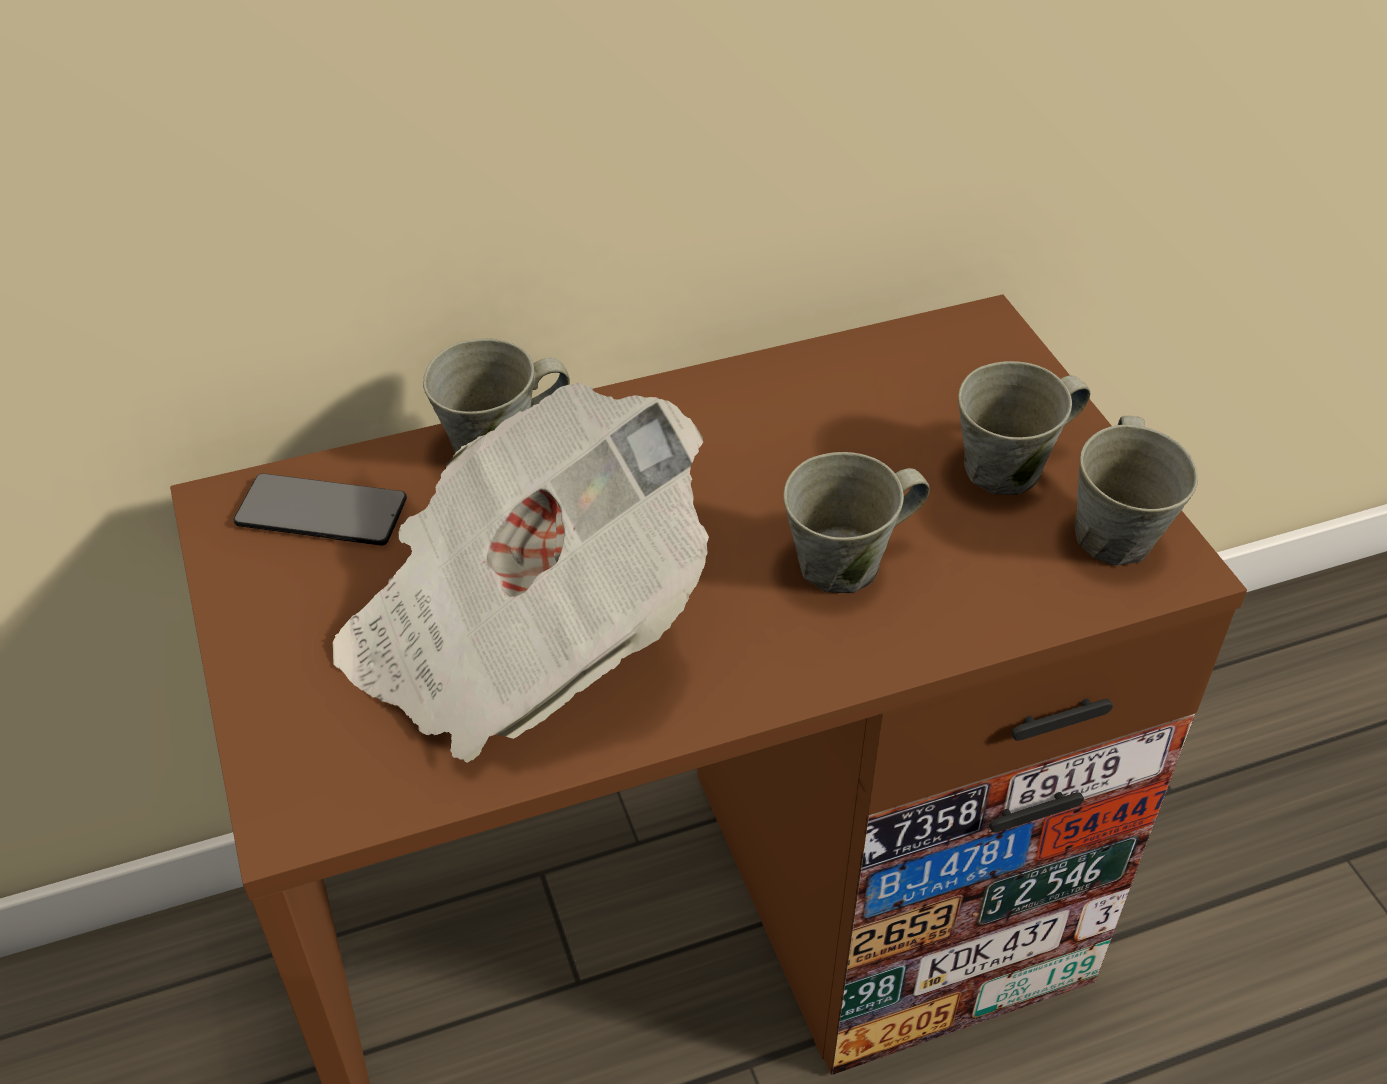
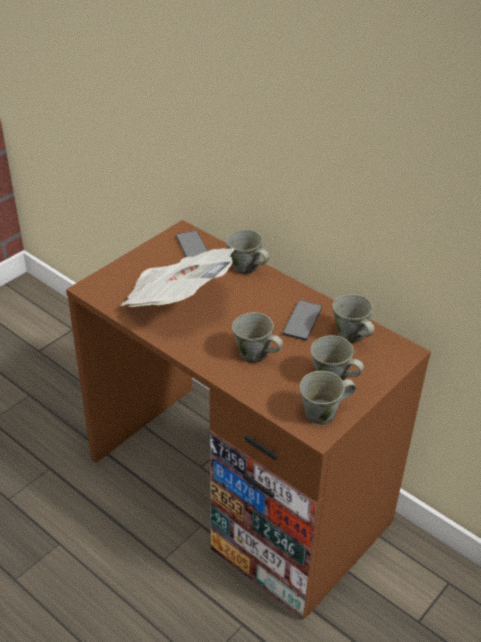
camera: 60 degrees right, 5 degrees down
(777, 434) = (302, 321): none -> phone
(882, 380) = (351, 336): none -> grey mug

